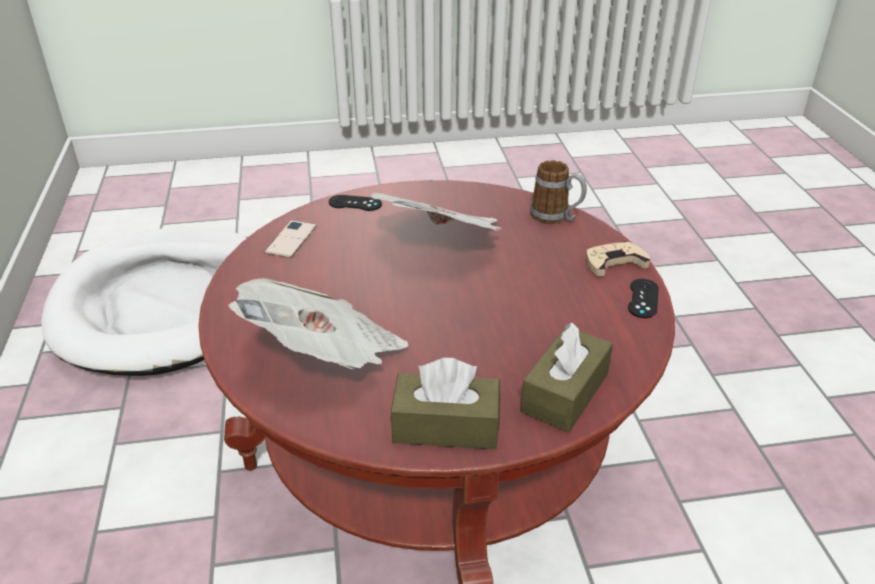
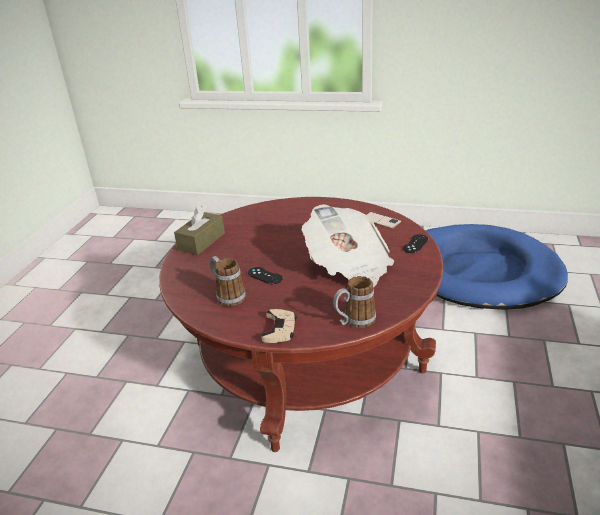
camera: 115 degrees right, 5 degrees down
(164, 305) = (481, 272): white dog bed -> blue dog bed
(326, 356) = (271, 221): newspaper -> none
(565, 393) = (189, 275): brown tissue box -> none
(584, 328) = (227, 296): none -> mug
(643, 298) = (234, 327): black game controller -> black game controller (265, 276)

